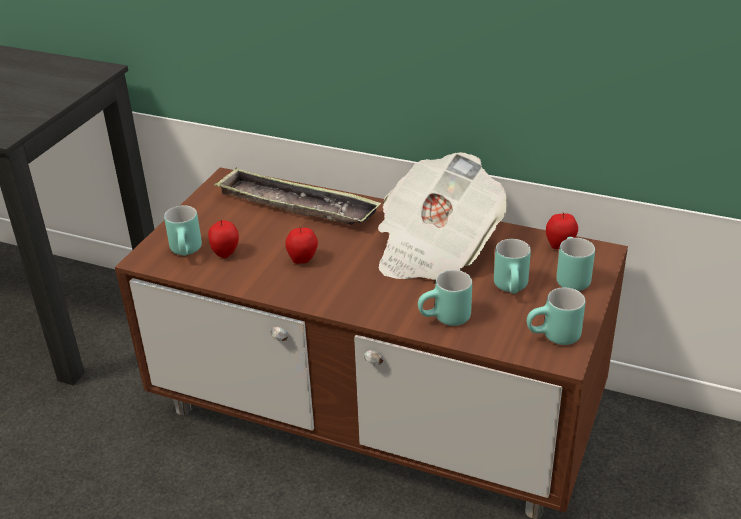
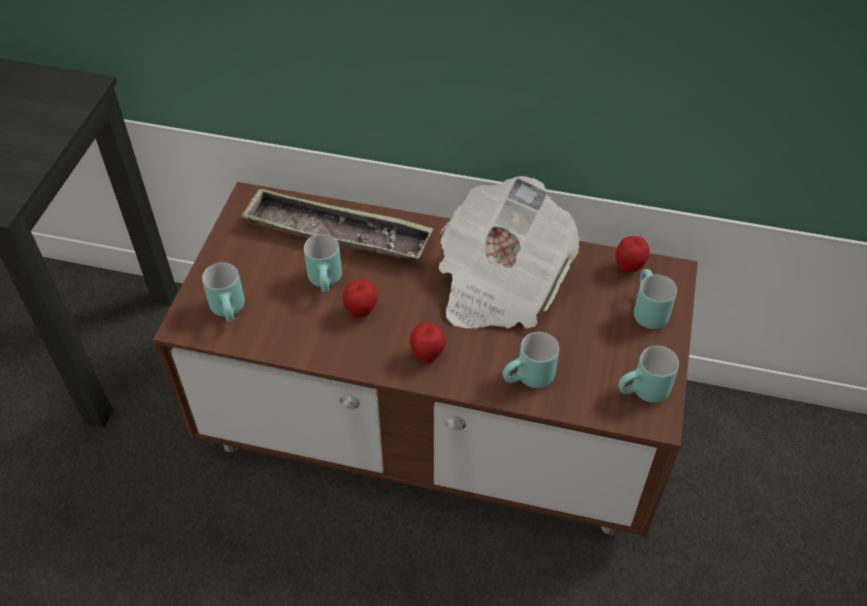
camera: 10 degrees left, 15 degrees up
(225, 253) = (274, 309): apple -> apple (427, 355)
(513, 289) = (591, 331): turquoise mug -> turquoise mug (328, 282)

